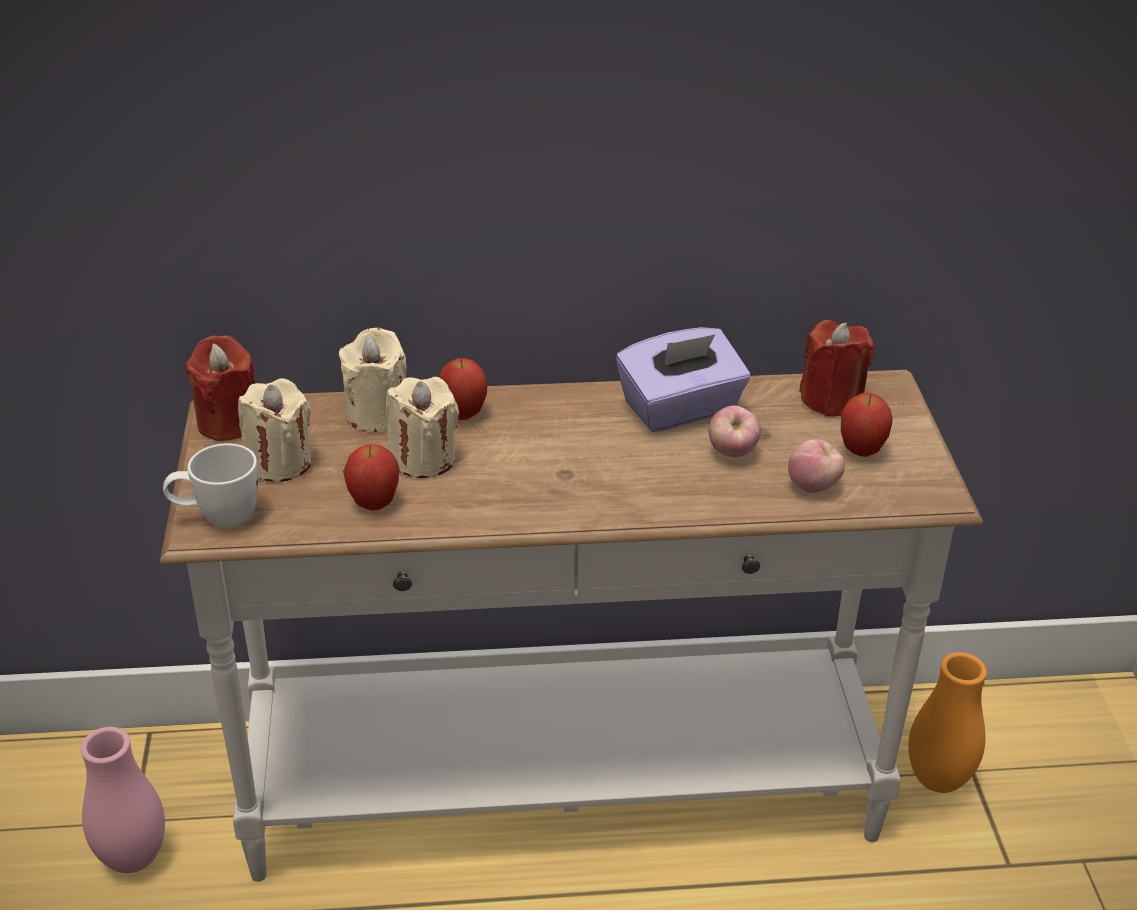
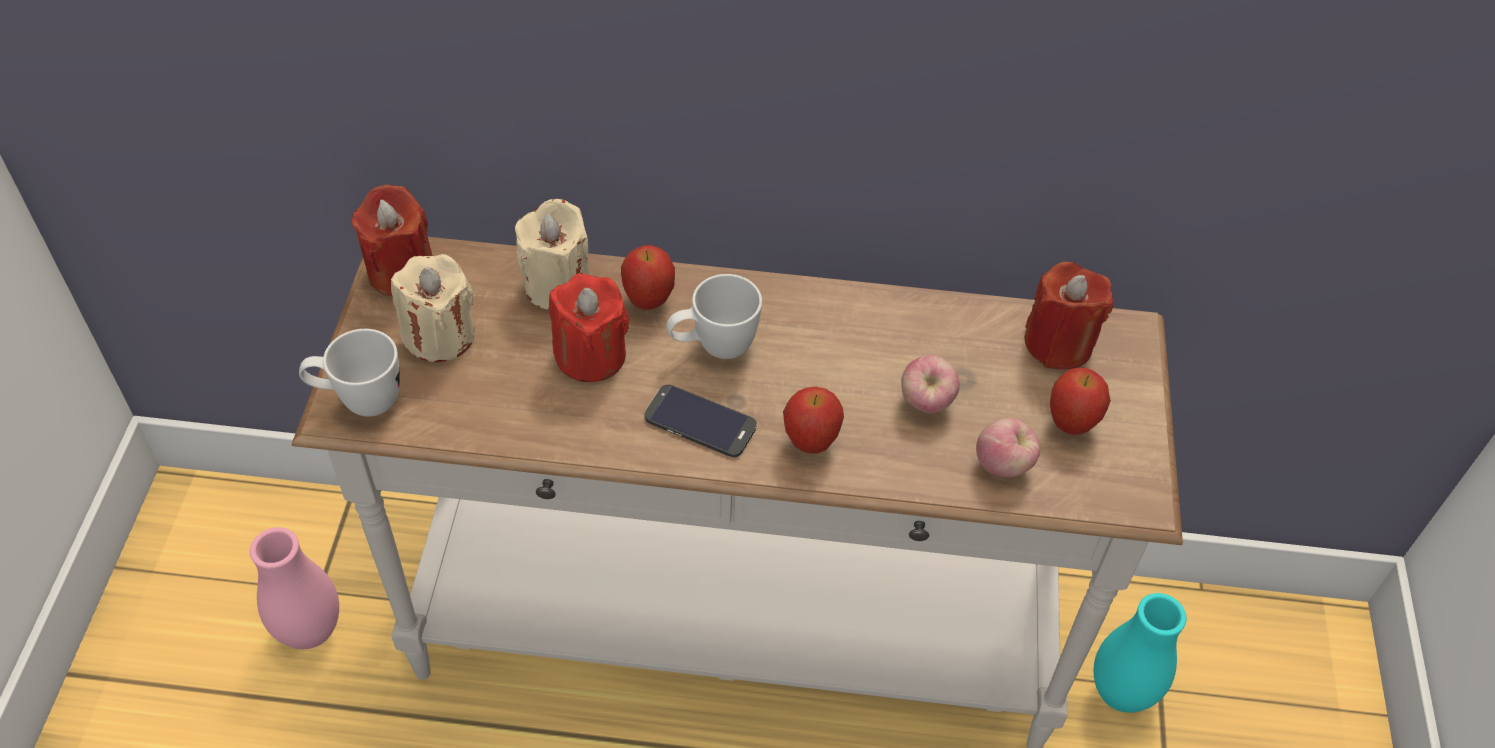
camera: 10 degrees right, 15 degrees up
(374, 504) = (524, 408): apple -> apple (810, 442)
(423, 459) = (590, 355): beige candle -> red candle
(532, 440) = (713, 347): none -> white mug
(538, 492) = (700, 422): none -> phone
(681, 409) = (886, 331): purple tissue box -> none
(937, 780) = (1121, 693): orange vase -> turquoise vase

